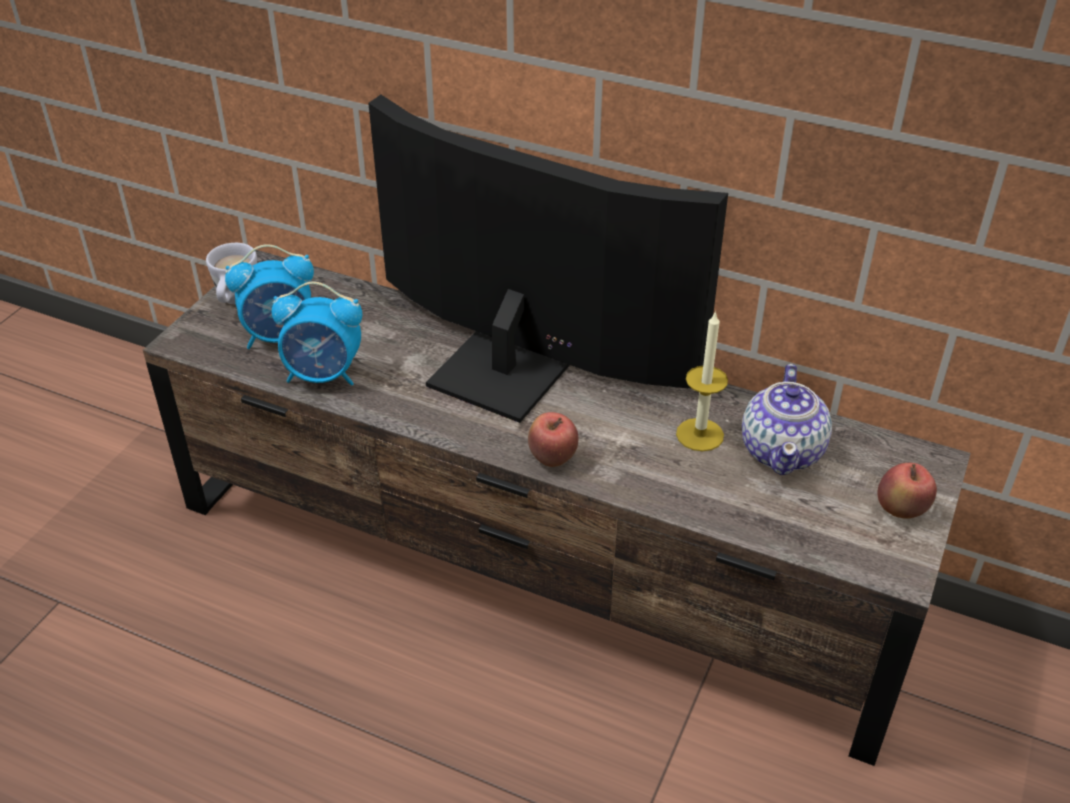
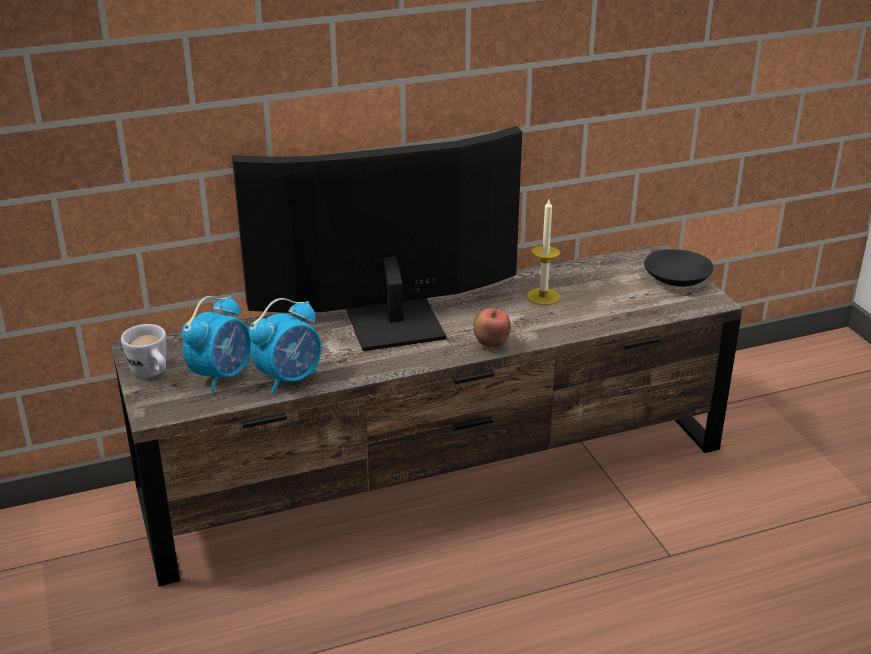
camera: 45 degrees left, 10 degrees down
(783, 451) = (591, 283): teapot -> none
(900, 511) = (676, 279): apple -> black bowl

